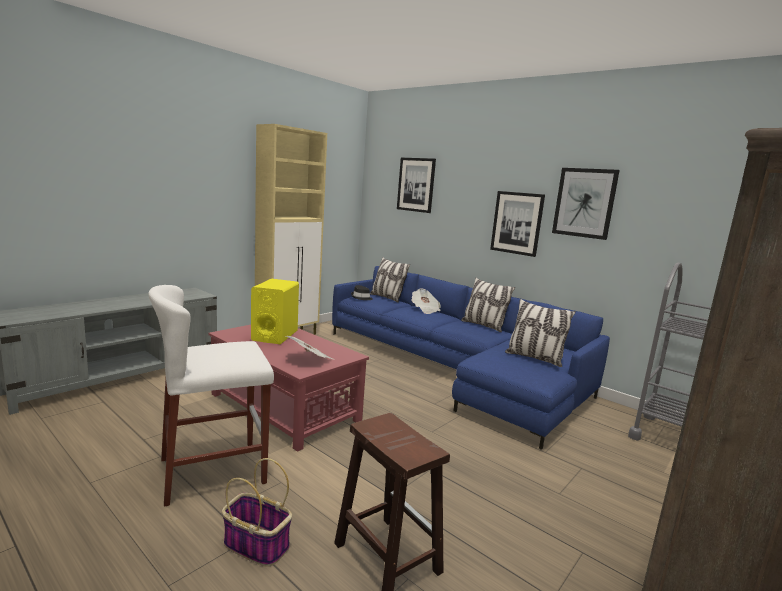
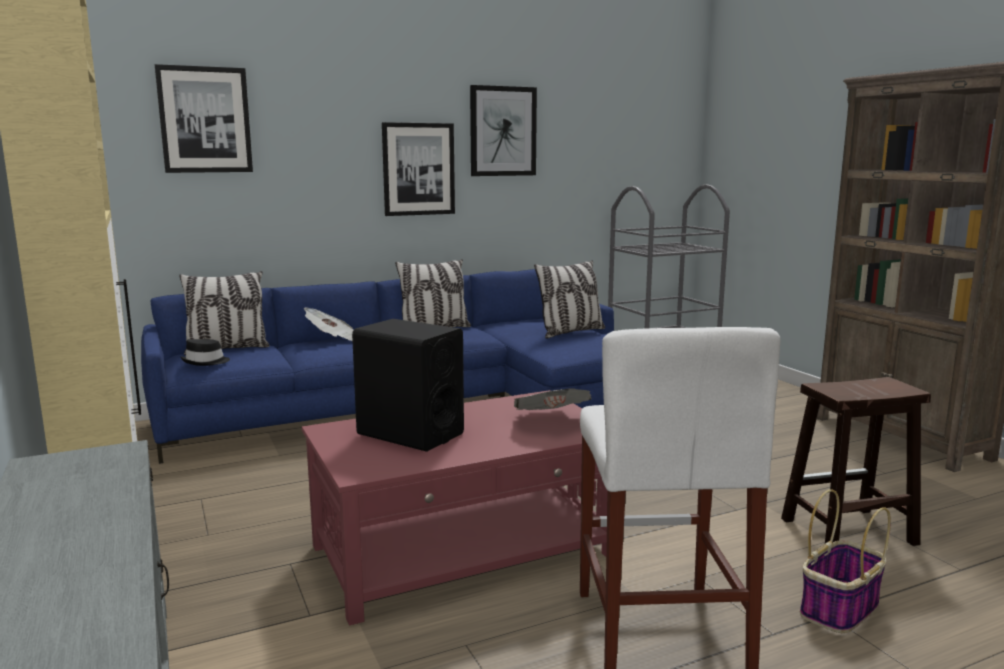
camera: 65 degrees left, 0 degrees up
(275, 335) = (410, 434): yellow speaker -> black speaker

